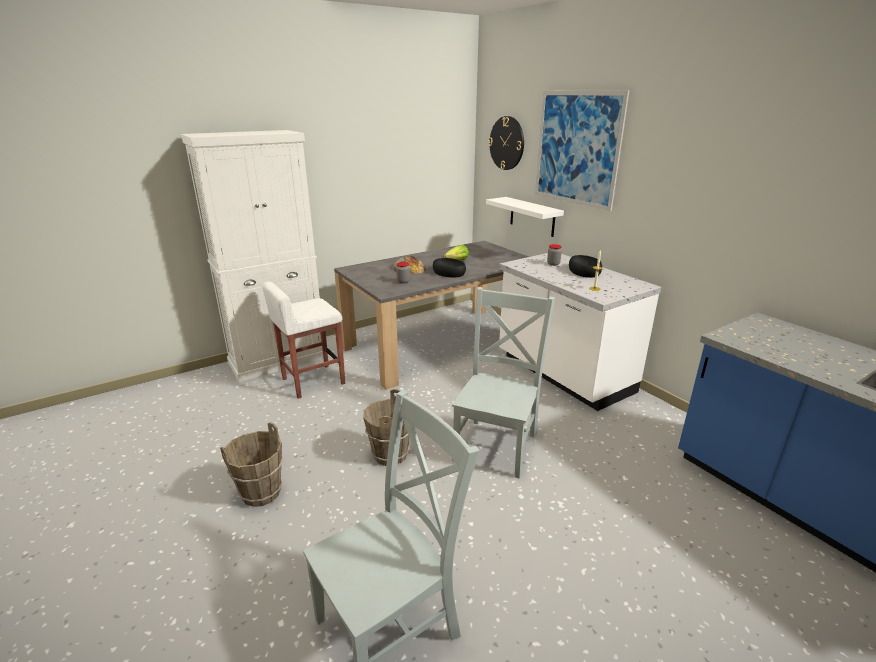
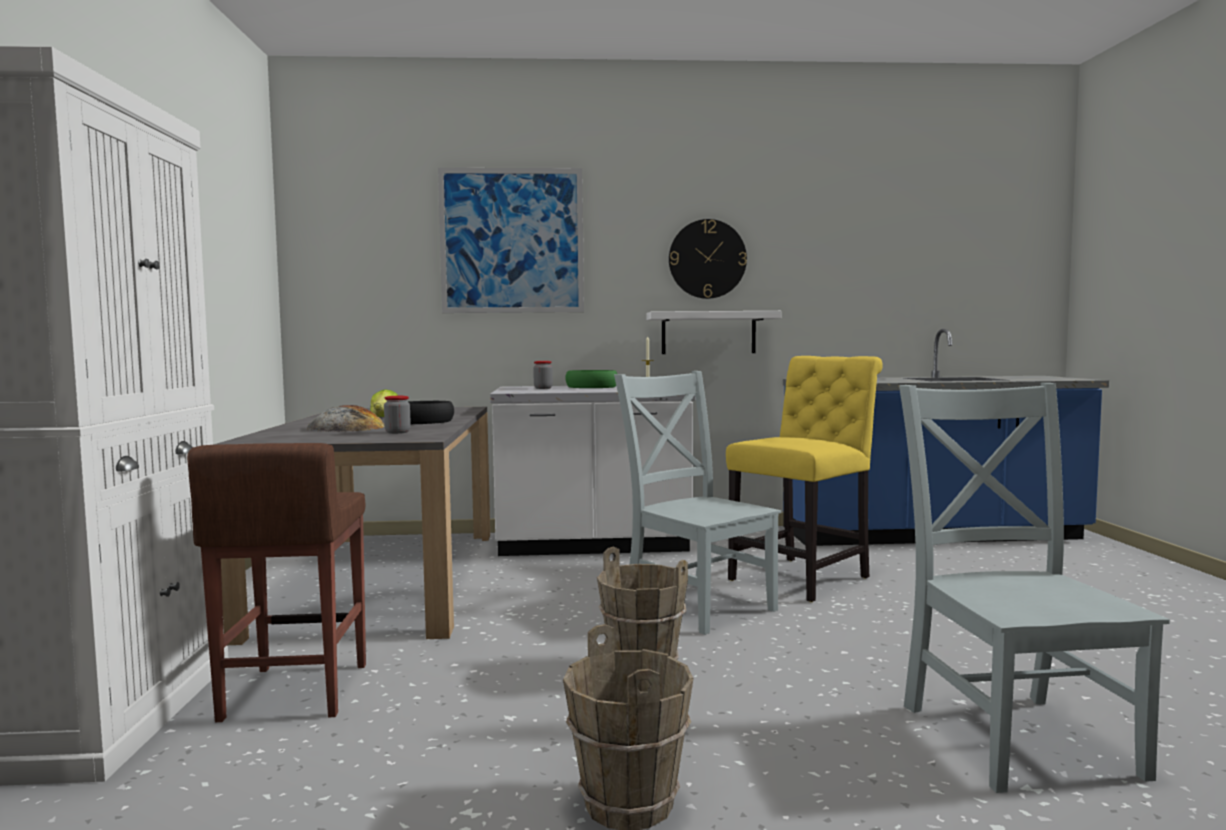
camera: 60 degrees left, 20 degrees down
(312, 381) = (294, 692): white stool -> brown stool
(507, 143) = (365, 245): wall clock -> wall clock (707, 259)
(532, 216) = (439, 348): white shelf -> white shelf (708, 333)
(583, 271) = (591, 387): black bowl -> green bowl
(600, 474) = (804, 577): none -> yellow chair

